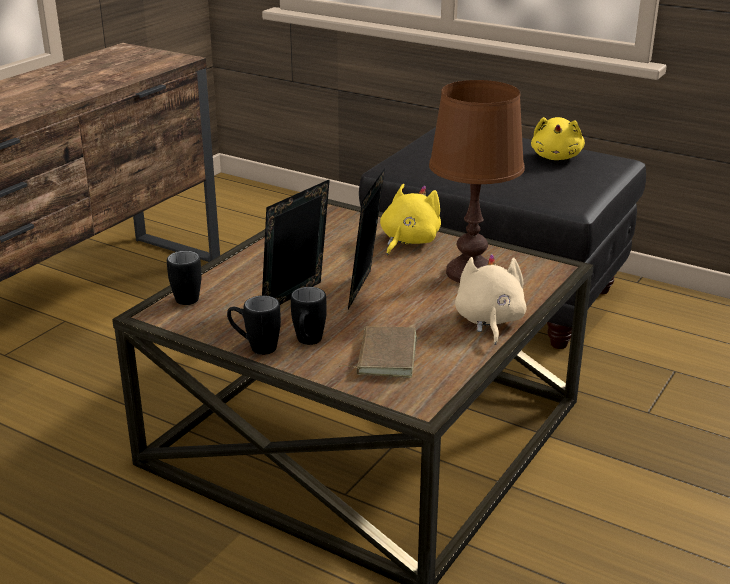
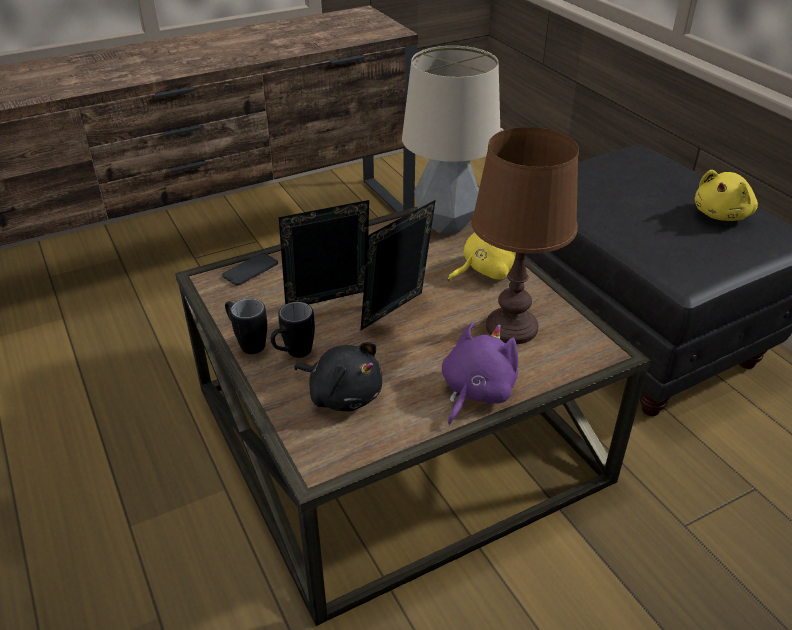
camera: 30 degrees right, 10 degrees up
(190, 295) = (250, 270): black mug -> phone
(337, 217) = (447, 224): none -> table lamp
(384, 356) = (342, 394): brown book -> black plush toy
(489, 321) = (475, 392): beige plush toy -> purple plush toy

